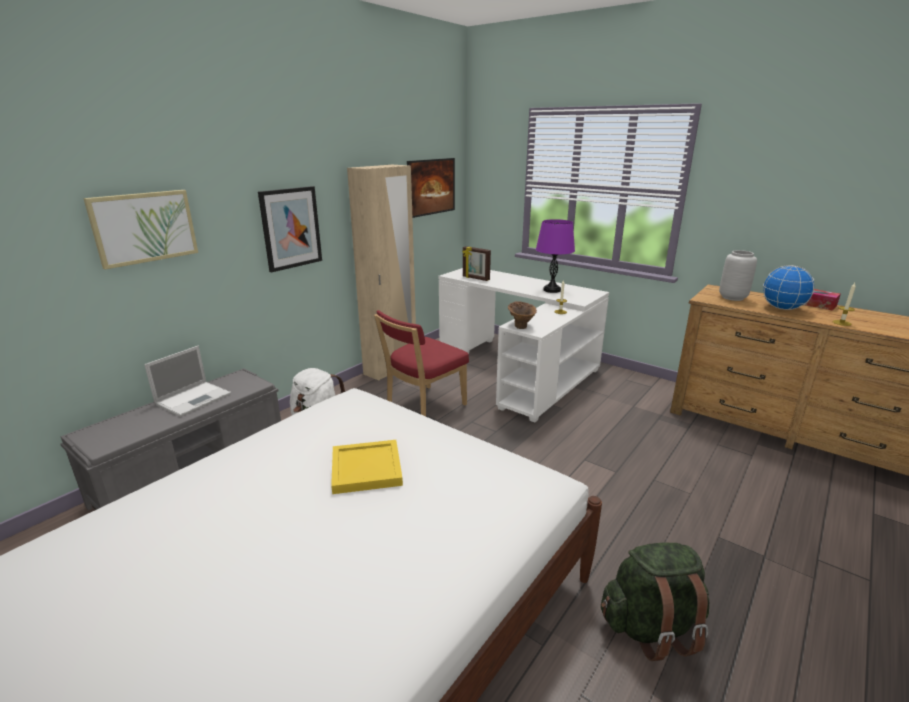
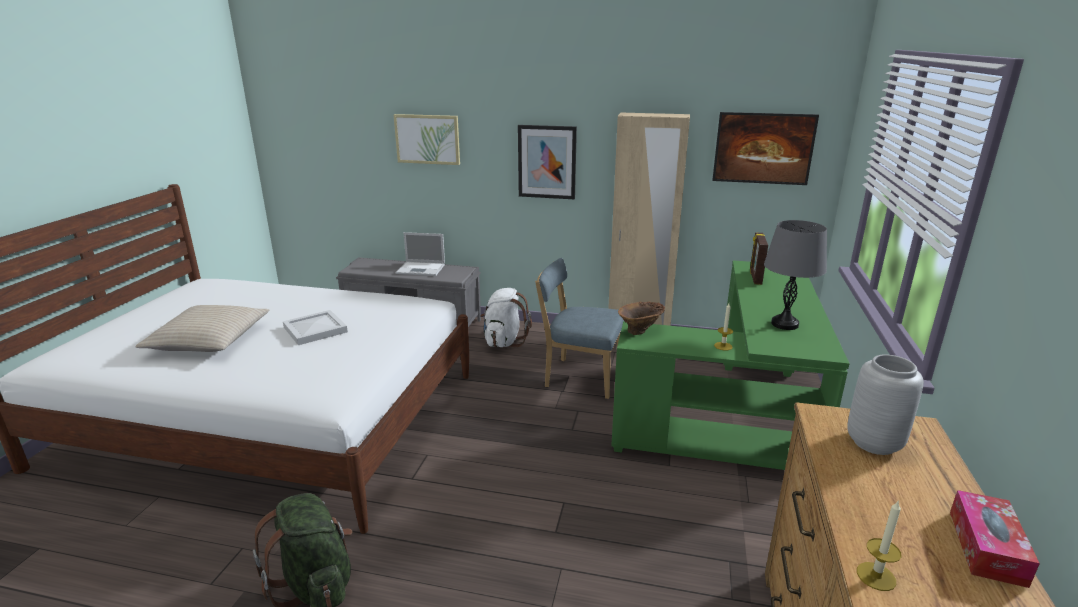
camera: 65 degrees right, 0 degrees up
(304, 573) = (209, 340): none -> beige pillow
(367, 468) = (316, 330): yellow tray -> white tray
(423, 407) = (579, 377): red chair -> blue chair
(520, 368) = (740, 414): white desk -> green desk
(552, 290) = (784, 324): purple table lamp -> grey table lamp
(782, 308) = (880, 499): globe -> none

